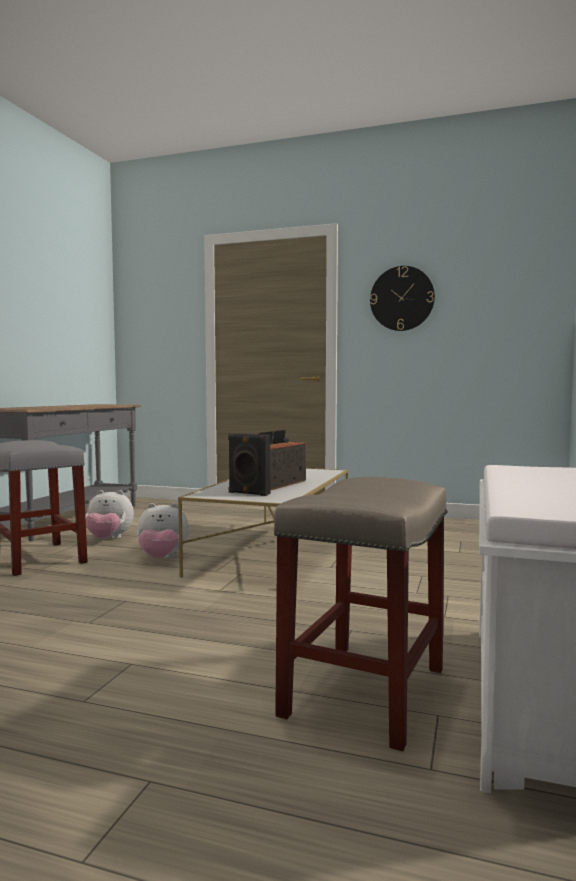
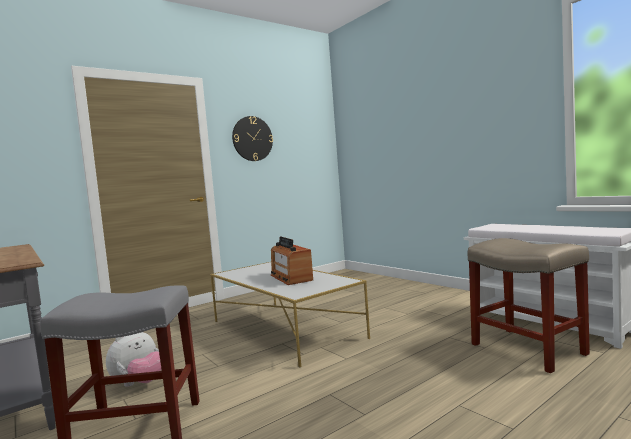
camera: 55 degrees left, 0 degrees up
(162, 558) = (242, 367): plush toy -> none
(248, 493) = (314, 285): black speaker -> none

